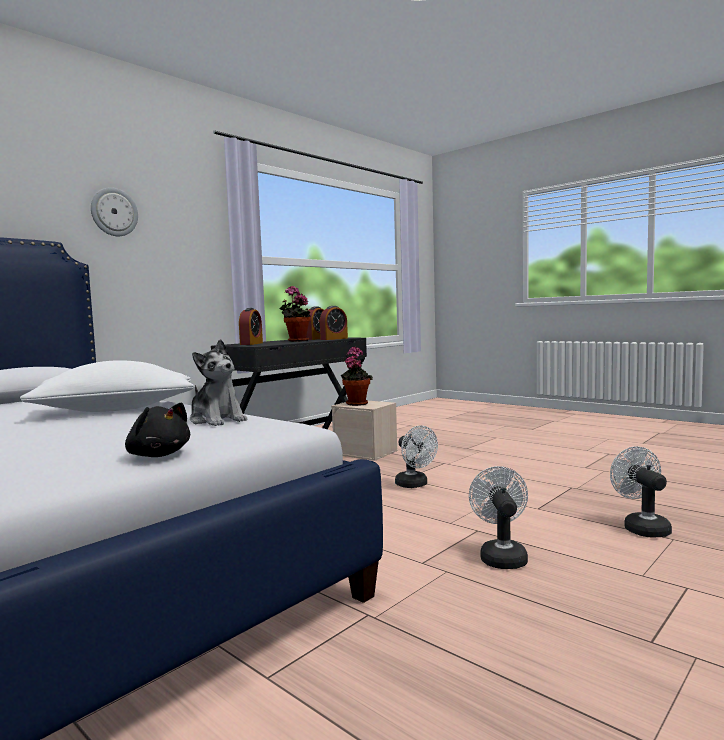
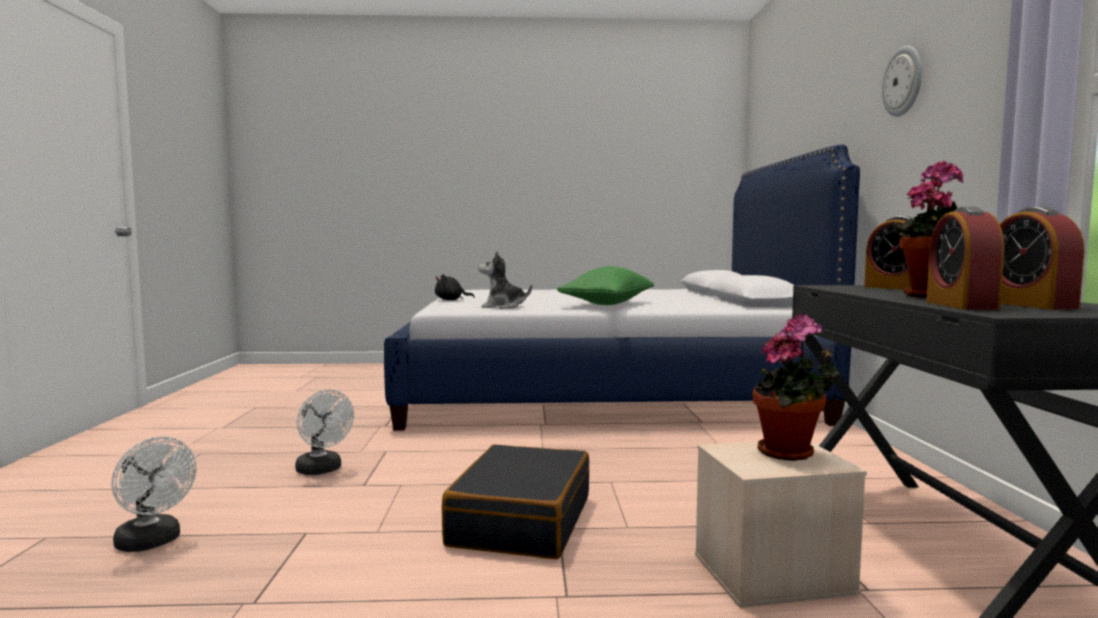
camera: 135 degrees right, 0 degrees up
(115, 410) = (608, 304): white pillow -> green pillow
(415, 485) = (520, 521): white fan -> black suitcase

